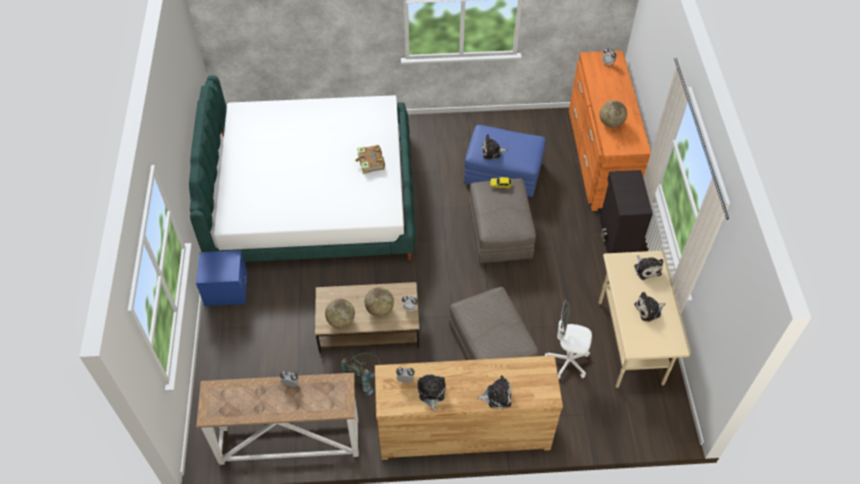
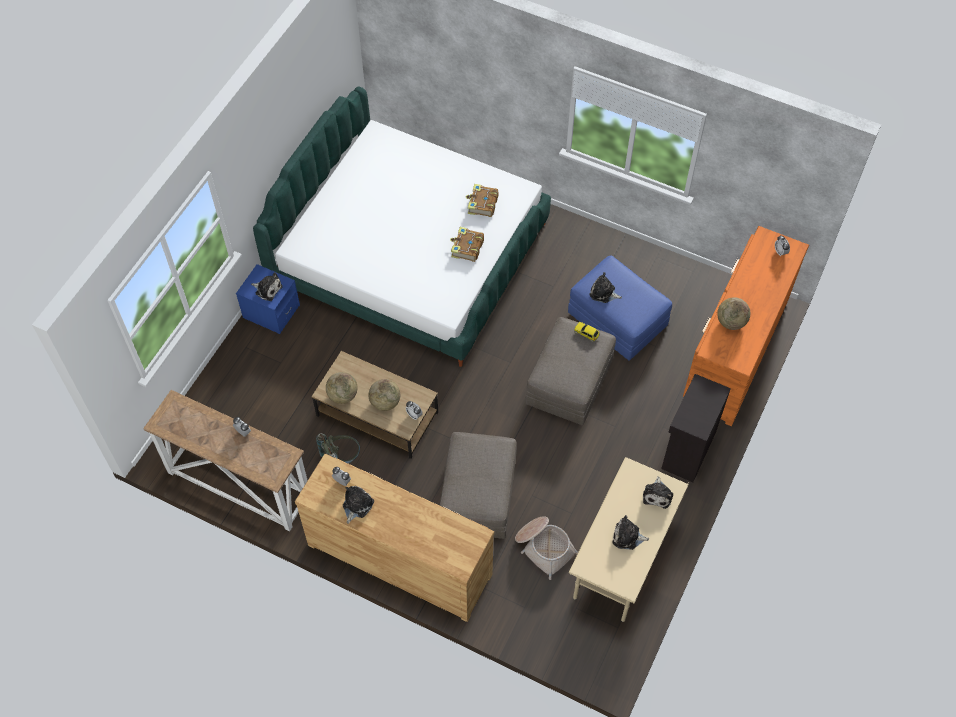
camera: 30 degrees right, 5 degrees up
(360, 127) = (482, 204): none -> book
(497, 396) = (413, 540): plush toy -> plush toy (267, 289)
(567, 361) = (544, 547): white office chair -> basket

